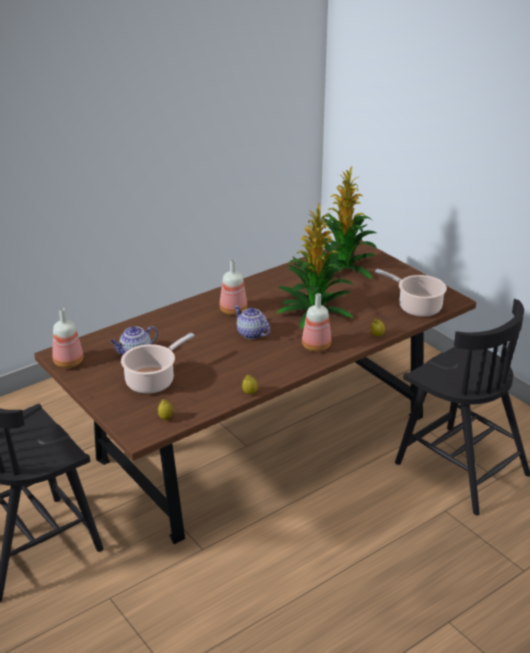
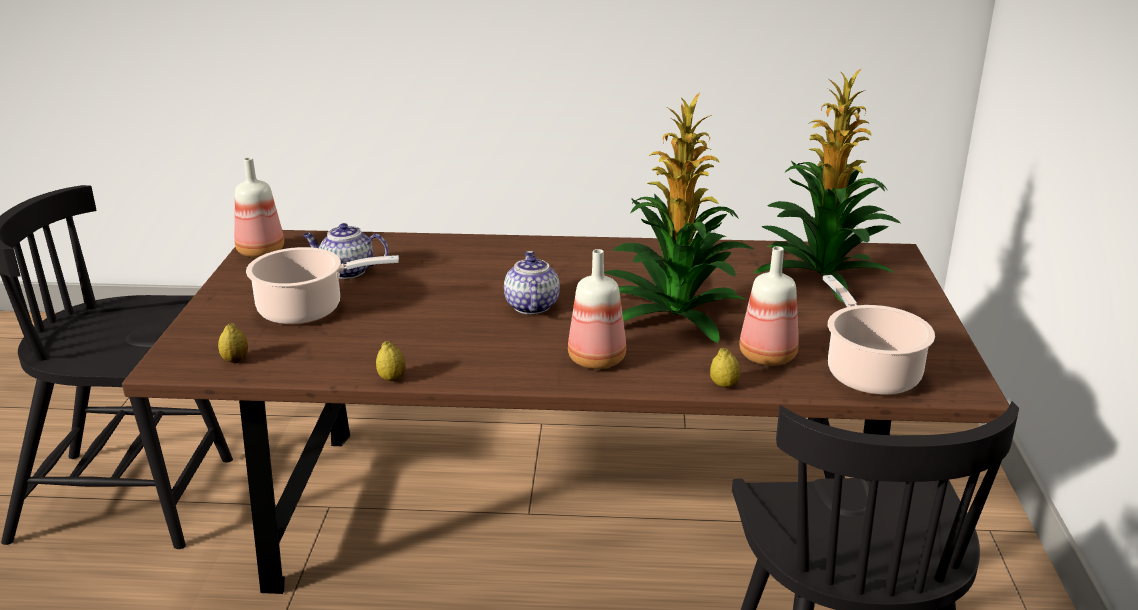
camera: 40 degrees right, 5 degrees down
(232, 310) = (557, 269): bottle -> bottle (765, 355)

